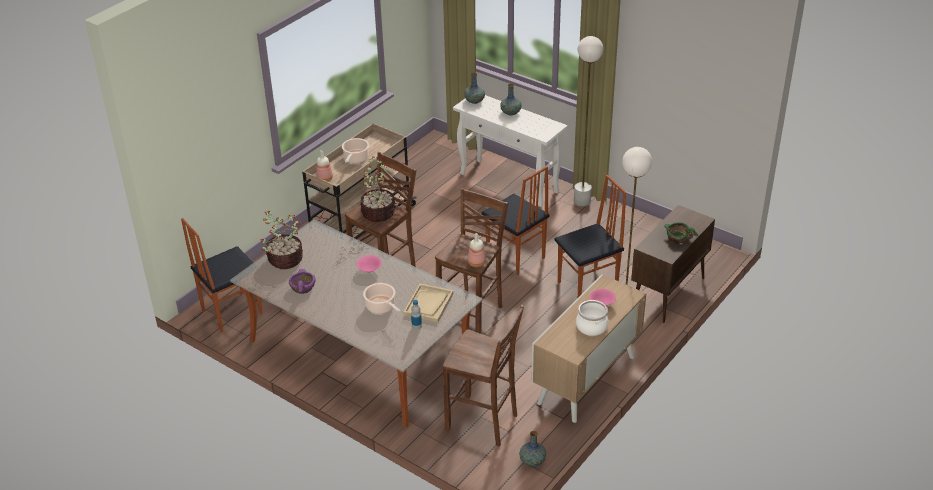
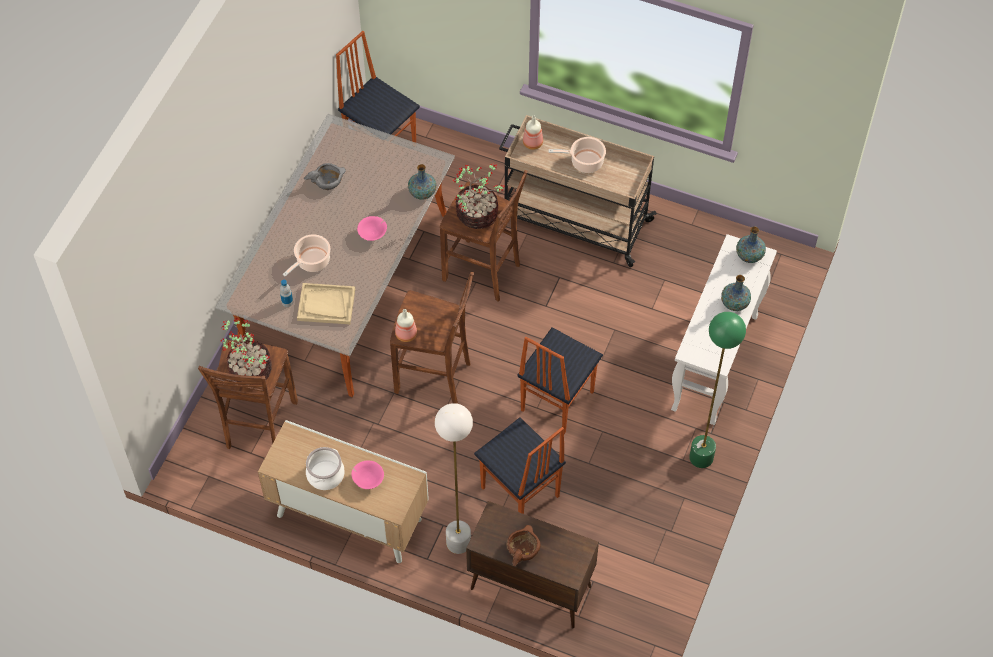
camera: 75 degrees right, 20 degrees up
(284, 260) = (371, 151): potted plant -> potted plant (249, 370)
(302, 288) = (328, 181): purple bowl -> grey bowl
(532, 461) = (210, 484): vase -> vase (422, 192)
(582, 201) = (701, 457): white floor lamp -> green floor lamp
(678, 238) = (522, 549): green bowl -> brown bowl

